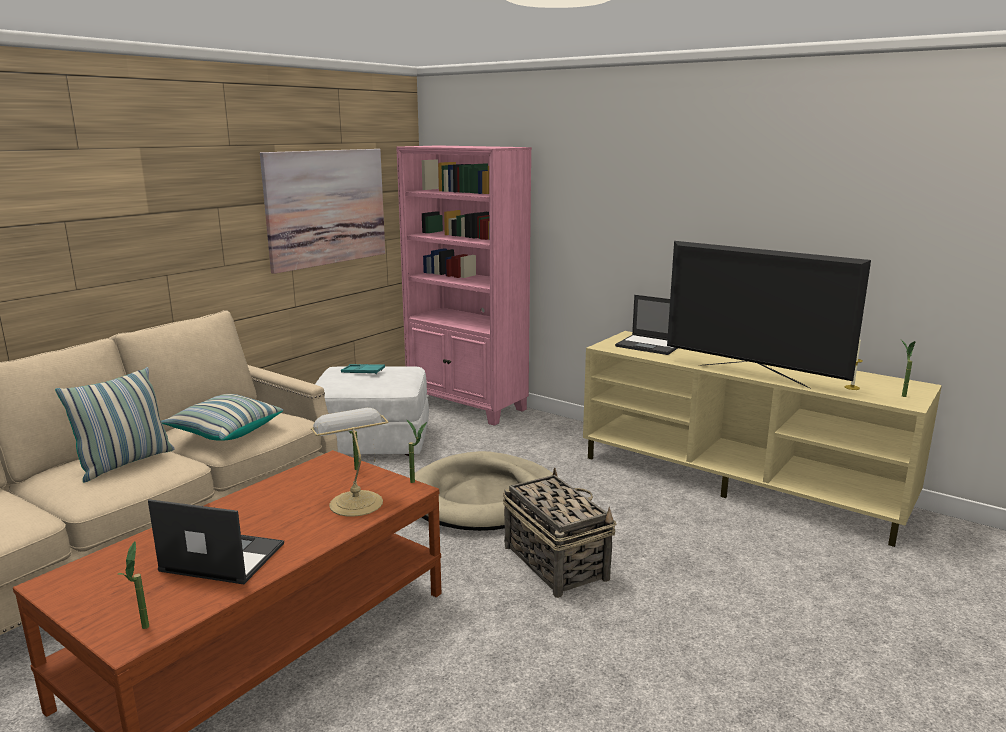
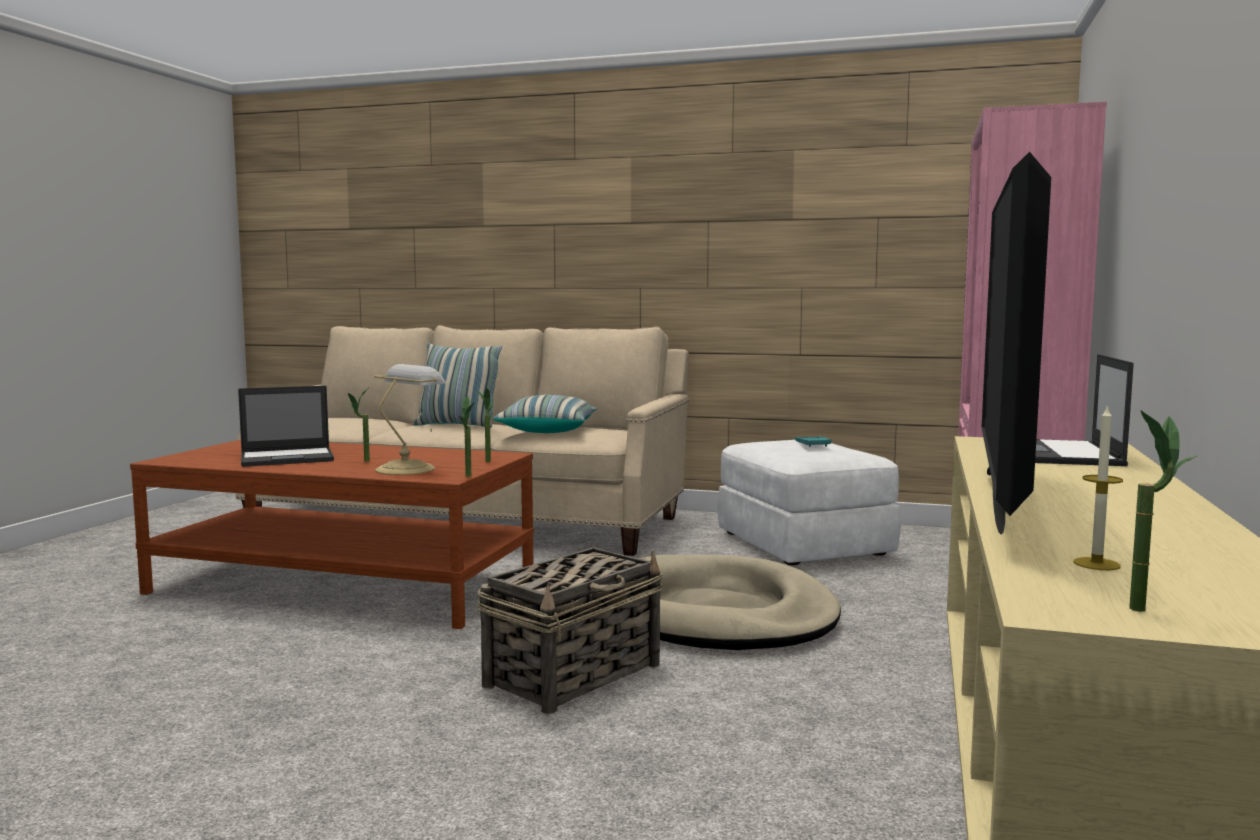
camera: 70 degrees right, 10 degrees down
(144, 631) = (176, 460): potted plant -> potted plant (361, 461)
(221, 557) = (288, 458): laptop -> laptop turned 75 degrees clockwise
(326, 207) = (865, 231): picture -> none

